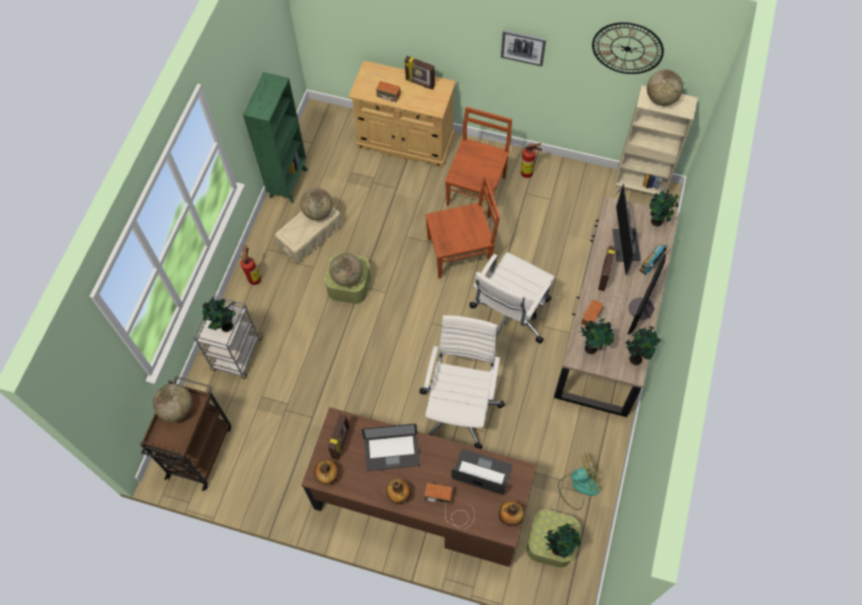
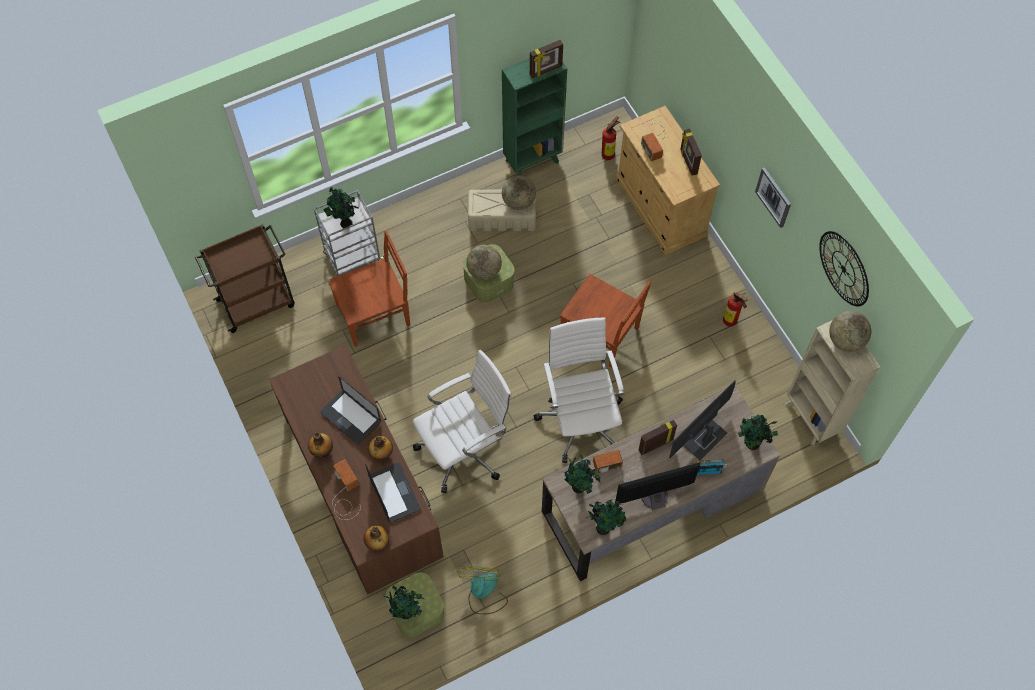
camera: 45 degrees right, 0 degrees up
(177, 409) = (248, 249): globe -> none
(255, 278) = (427, 212): fire extinguisher -> fire extinguisher (609, 154)
(327, 476) = (291, 390): bottle -> bottle (381, 453)
(341, 443) = (325, 377): picture frame -> picture frame (546, 70)
(477, 189) = (672, 297): brown chair -> brown chair (375, 314)
(509, 316) = (580, 418): white office chair -> white office chair turned 90 degrees clockwise
(578, 486) = (483, 592): fan -> fan turned 120 degrees counterclockwise

